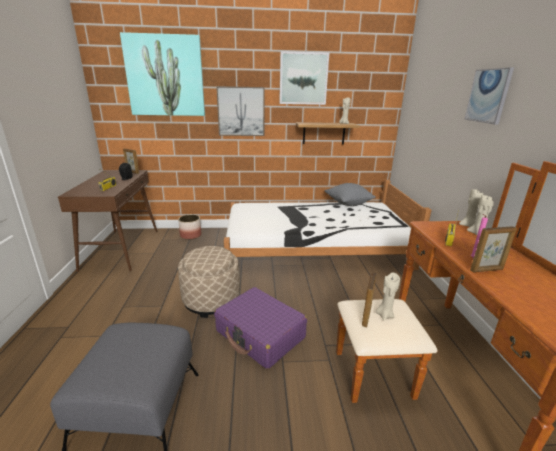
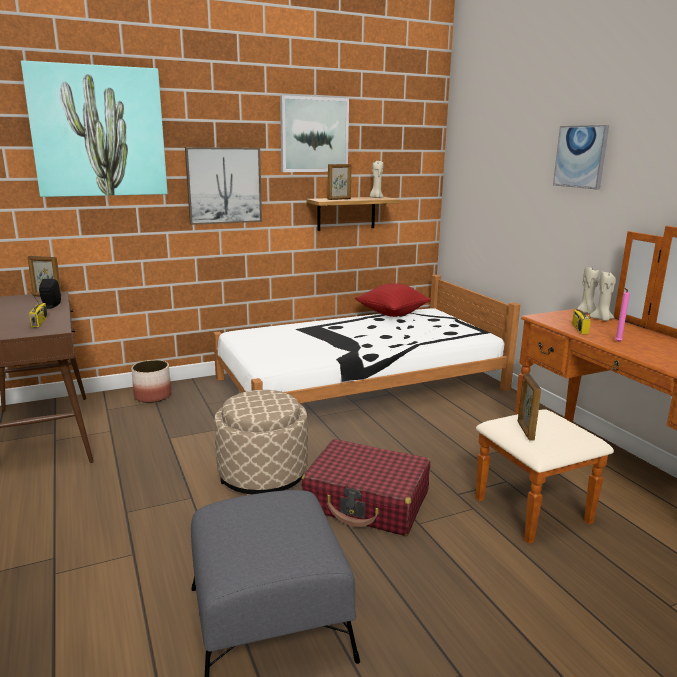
camera: 20 degrees left, 5 degrees down
(260, 335) = (367, 501): purple suitcase -> red suitcase
(348, 203) = (392, 314): grey pillow -> red pillow
(384, 315) = (543, 425): beige candle -> none
(487, 270) = (639, 350): picture frame -> picture frame (339, 199)

